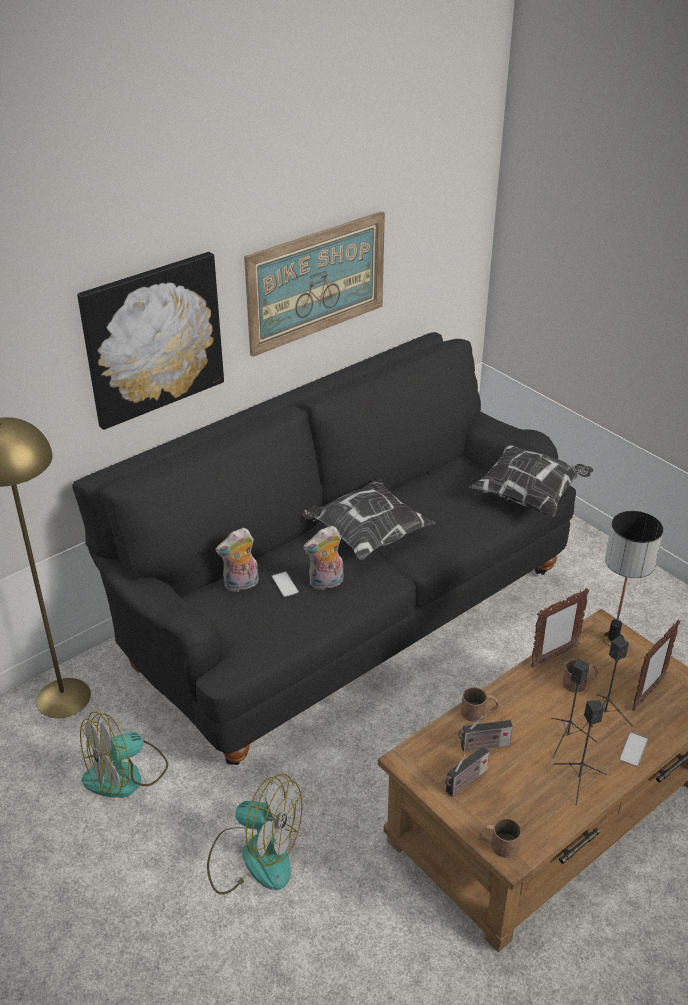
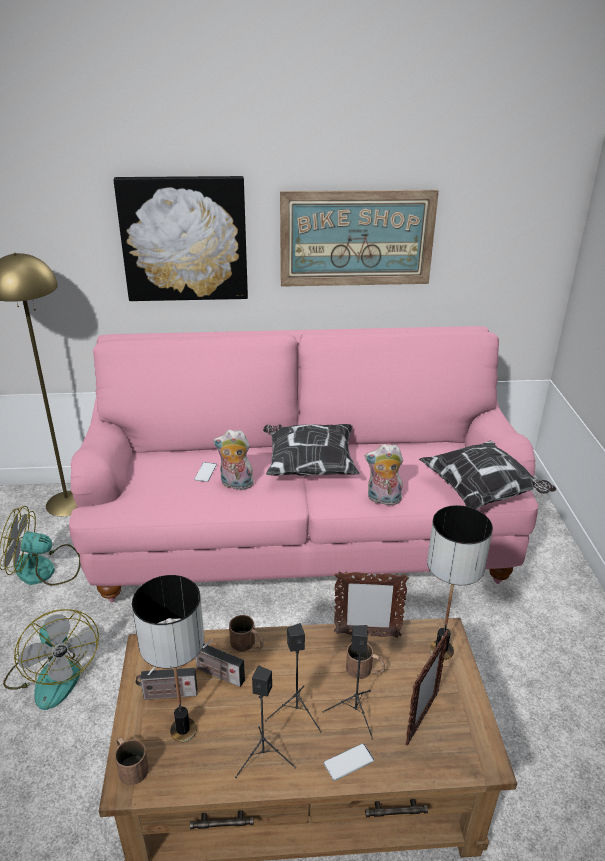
camera: 35 degrees right, 5 degrees down
(241, 585) = (178, 460): plush toy -> plush toy (383, 500)
(343, 612) = (301, 536): black sofa -> pink sofa
(505, 798) = (183, 730): none -> table lamp
(647, 694) = (421, 719): picture frame -> picture frame turned 45 degrees counterclockwise

